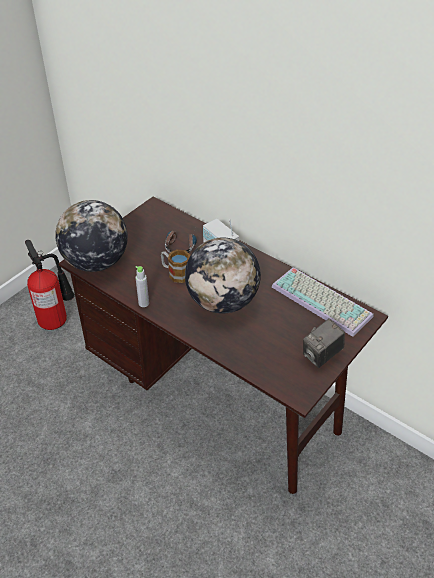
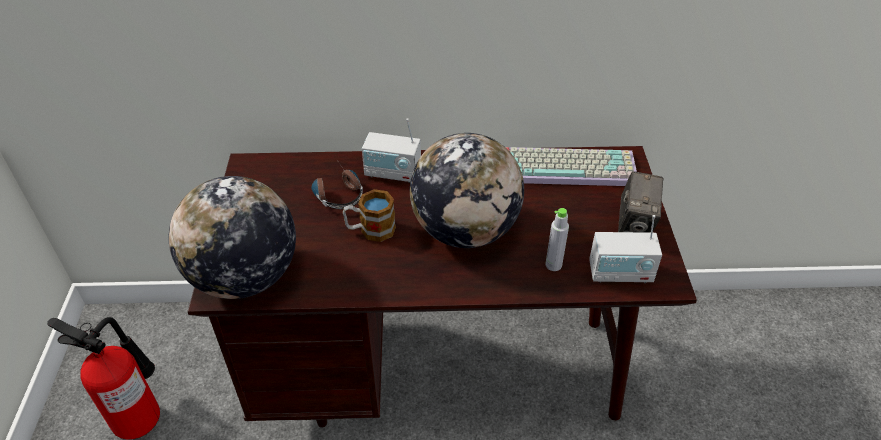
camera: 40 degrees left, 0 degrees up
(143, 303) = (372, 291): grey bottle -> grey bottle (553, 265)
(278, 374) = (620, 273): none -> radio

